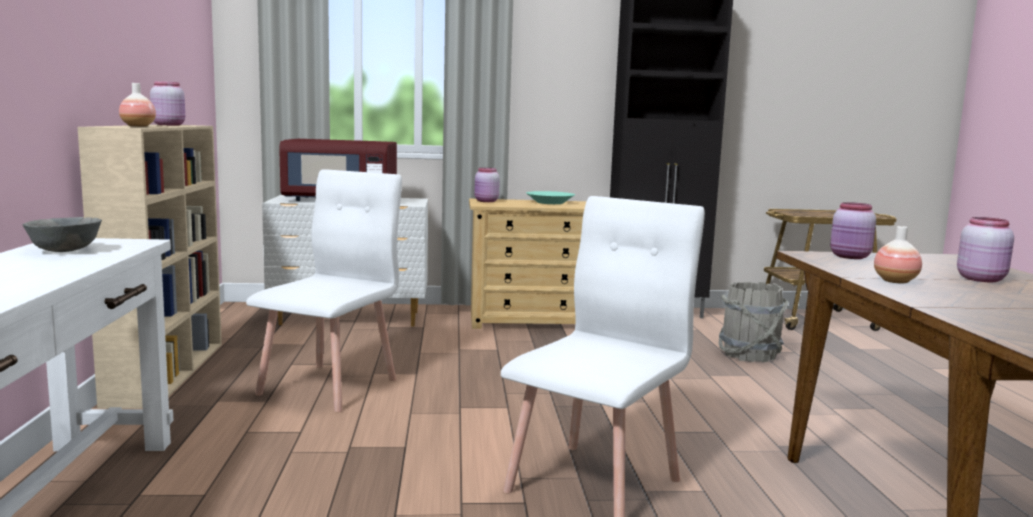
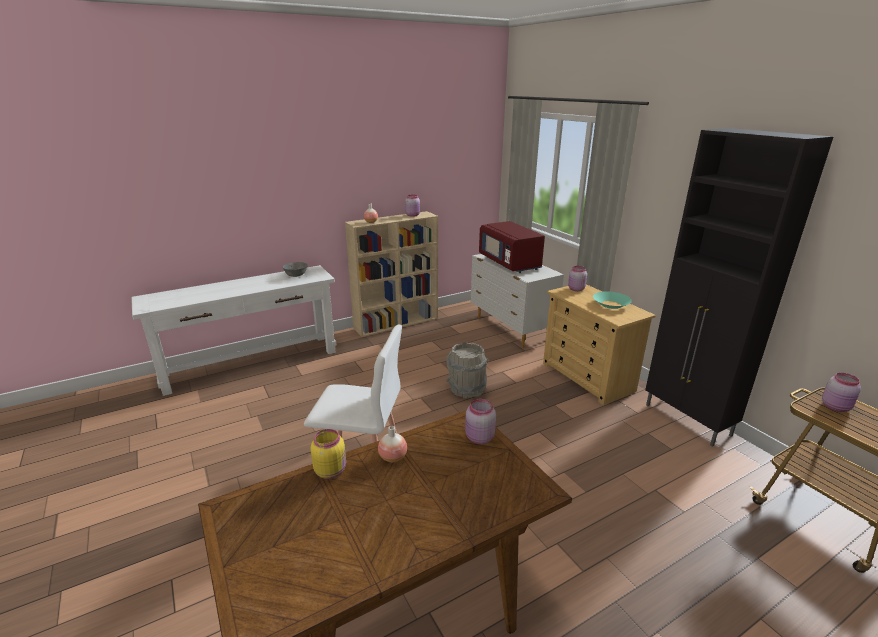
camera: 65 degrees right, 15 degrees up
(330, 386) = (414, 359): white chair -> none
(749, 355) = (638, 486): grey bucket -> grey bucket (466, 389)
(931, 302) = (331, 470): none -> yellow jar
(981, 279) = (438, 498): pink jar -> pink jar (836, 407)

